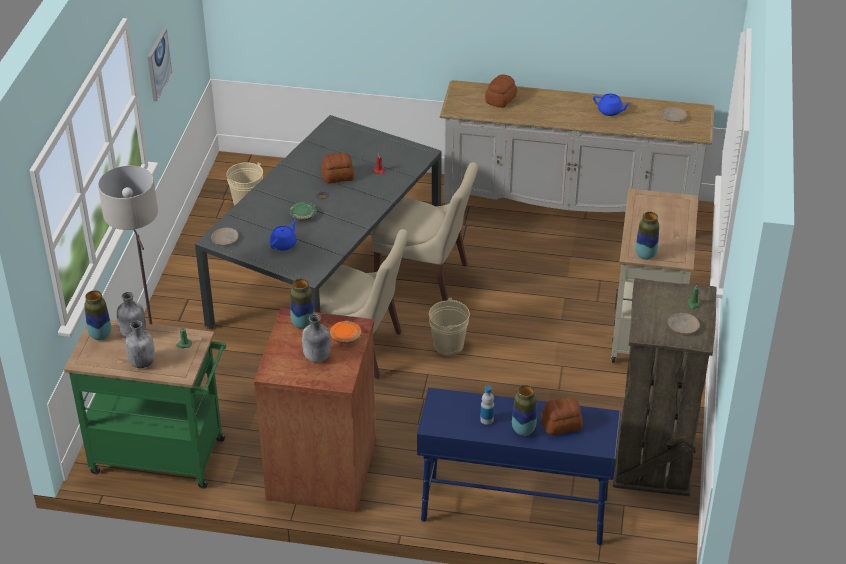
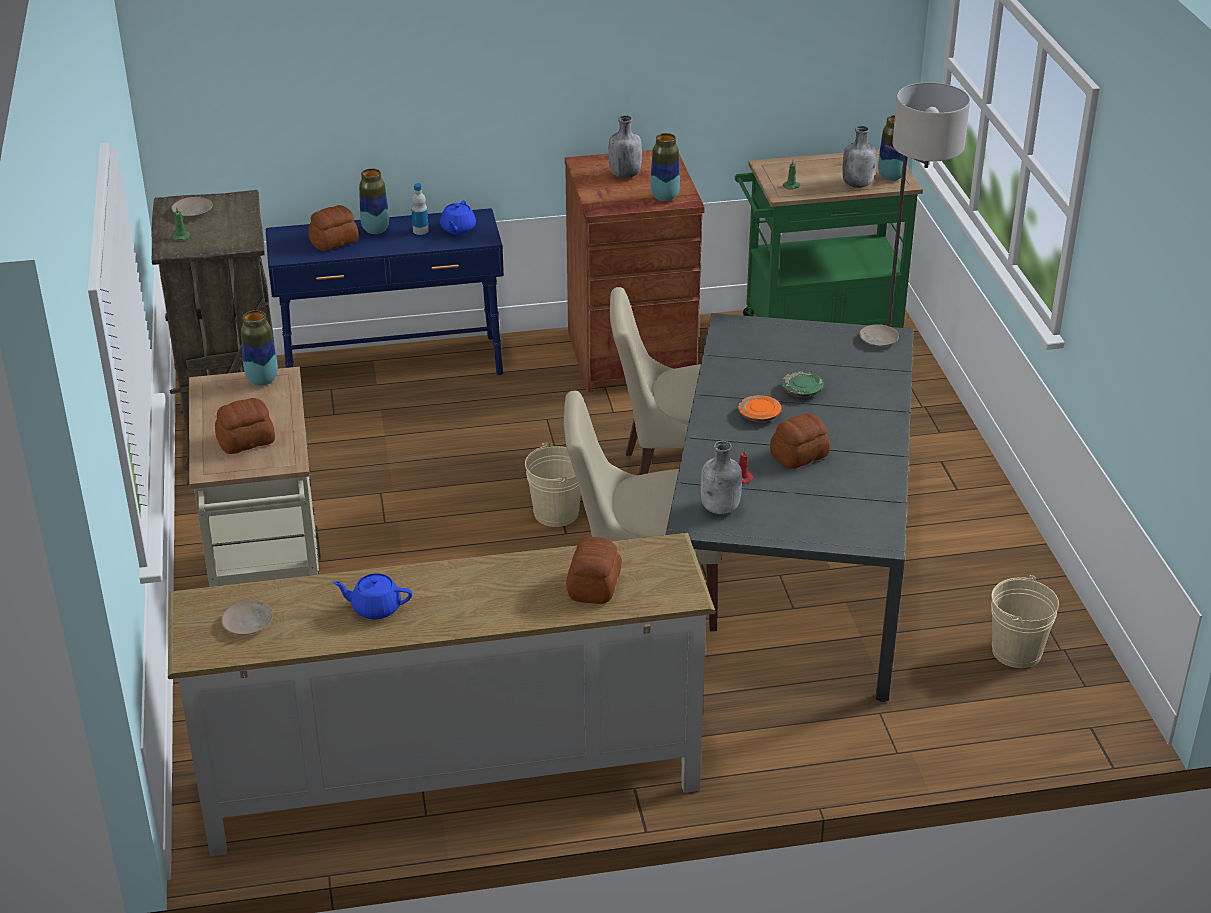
camera: 160 degrees right, 5 degrees down
(142, 362) = (820, 166): grey bottle -> grey bottle (720, 508)
(158, 64) = (1115, 282): picture -> none
(284, 244) = (794, 350): blue teapot -> blue teapot (457, 229)
(346, 336) = (606, 196): orange plate -> orange plate (759, 415)
(661, 214) = (247, 441): none -> bread

